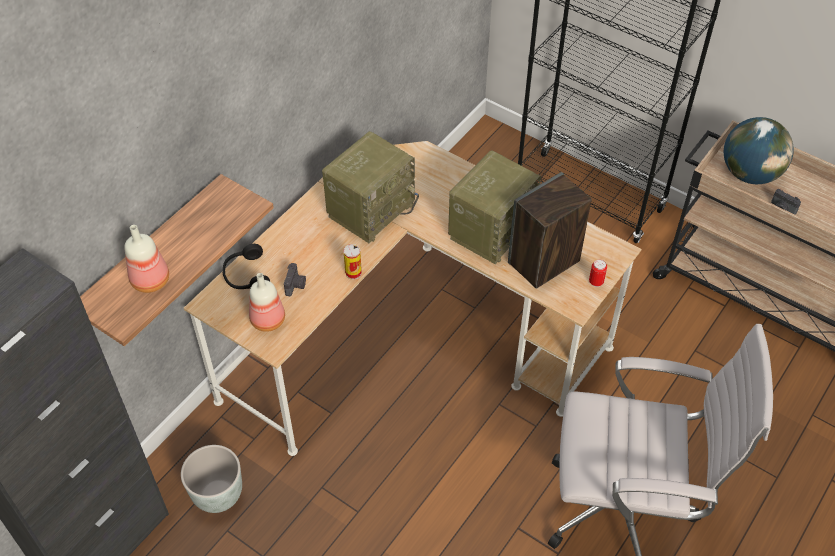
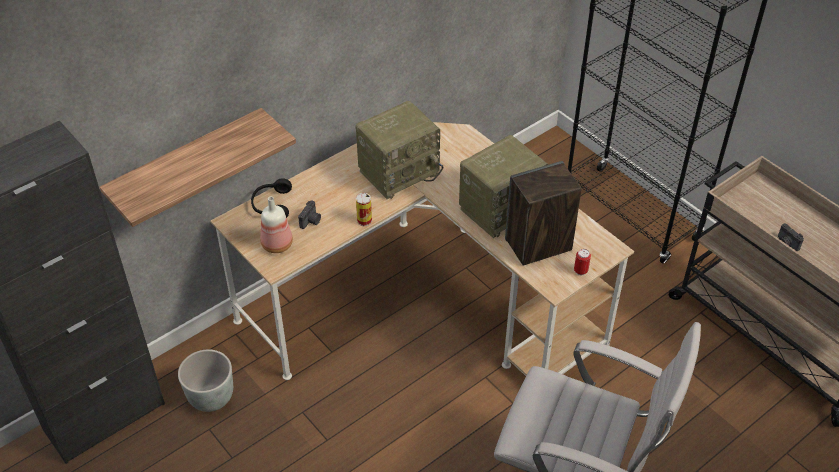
camera: 15 degrees right, 5 degrees down
(150, 279) = (172, 178): bottle -> none
(749, 174) = (765, 207): globe -> none

